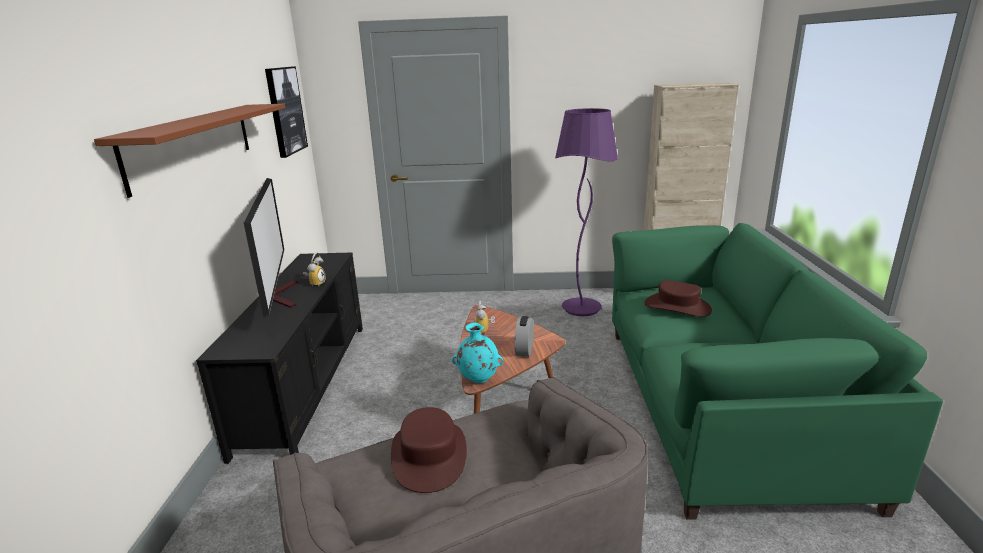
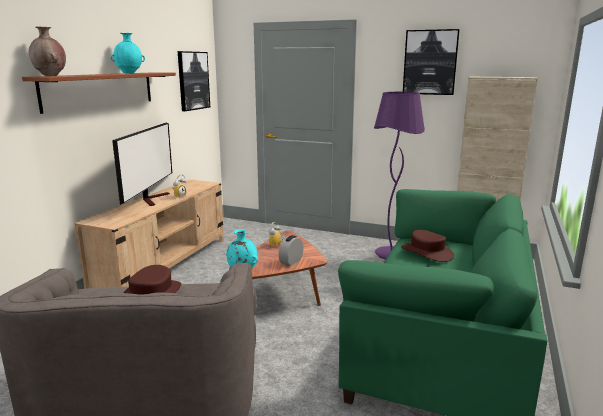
camera: 20 degrees right, 5 degrees down
(143, 132) = (51, 76): none -> brown vase
(230, 111) = (129, 73): none -> turquoise vase
(307, 383) = (164, 264): black tv stand -> beige tv stand
(604, 69) = (430, 62): none -> picture

